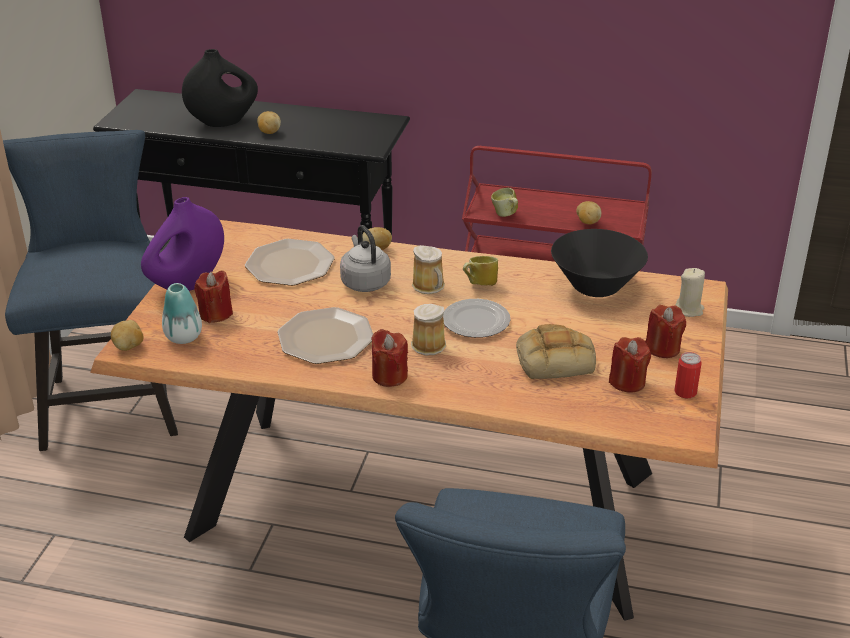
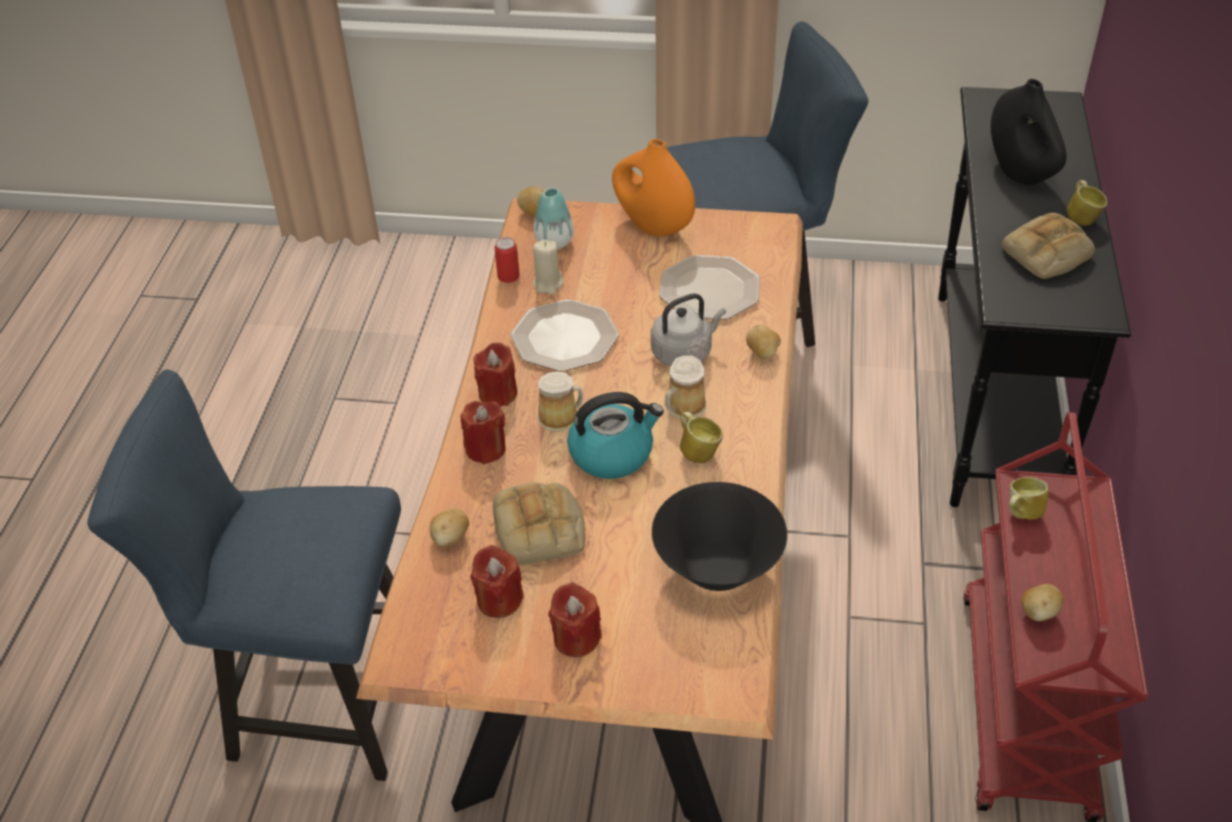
camera: 85 degrees right, 10 degrees up
(188, 284) = (653, 226): purple vase -> orange vase
(215, 314) = (599, 255): red candle -> red candle (485, 449)
(269, 132) = (1008, 213): potato -> potato (450, 538)
(286, 111) = (1082, 217): none -> mug
(321, 127) = (1046, 254): none -> bread
(475, 322) = (612, 453): plate -> kettle
(685, 392) = (480, 659): can -> can (508, 276)
(689, 310) = (675, 672): beige candle -> beige candle (548, 284)

